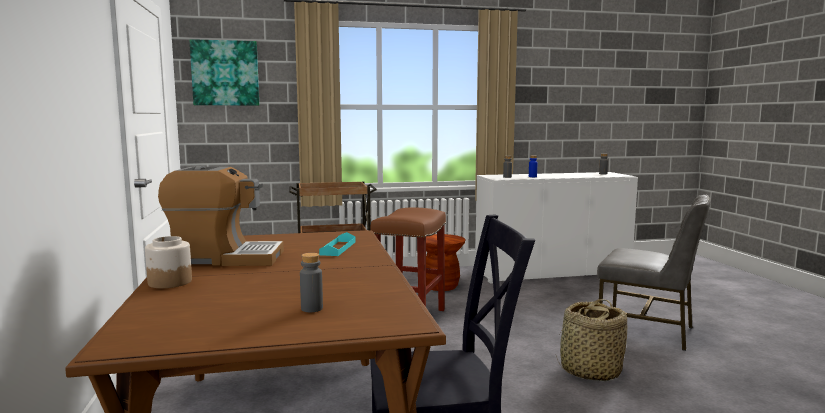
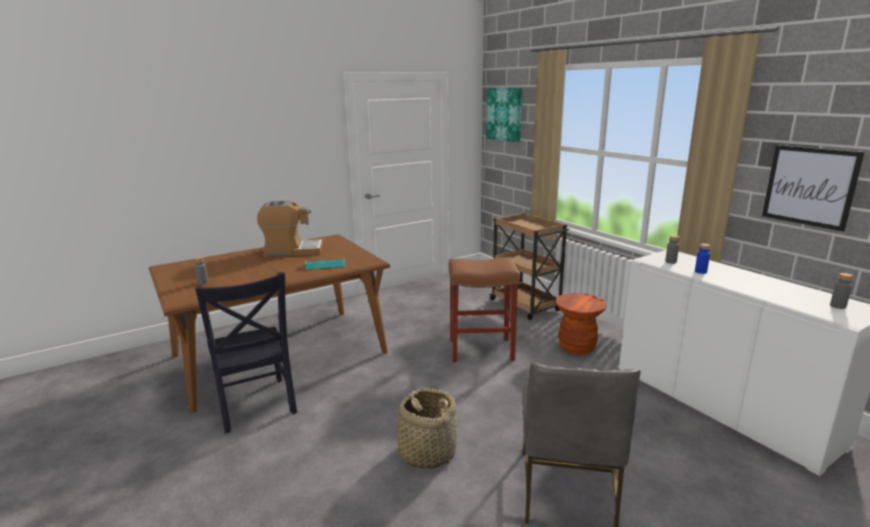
camera: 70 degrees right, 10 degrees up
(170, 282) = (246, 253): jar -> none
(225, 258) = (292, 251): coffee machine -> coffee machine turned 75 degrees counterclockwise
(547, 112) = (809, 186): none -> picture

